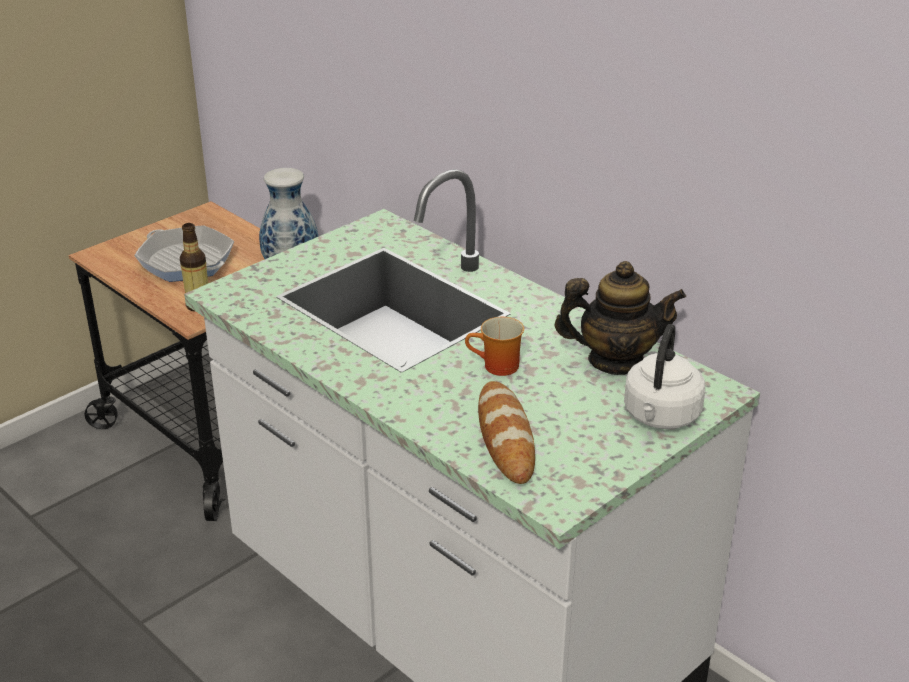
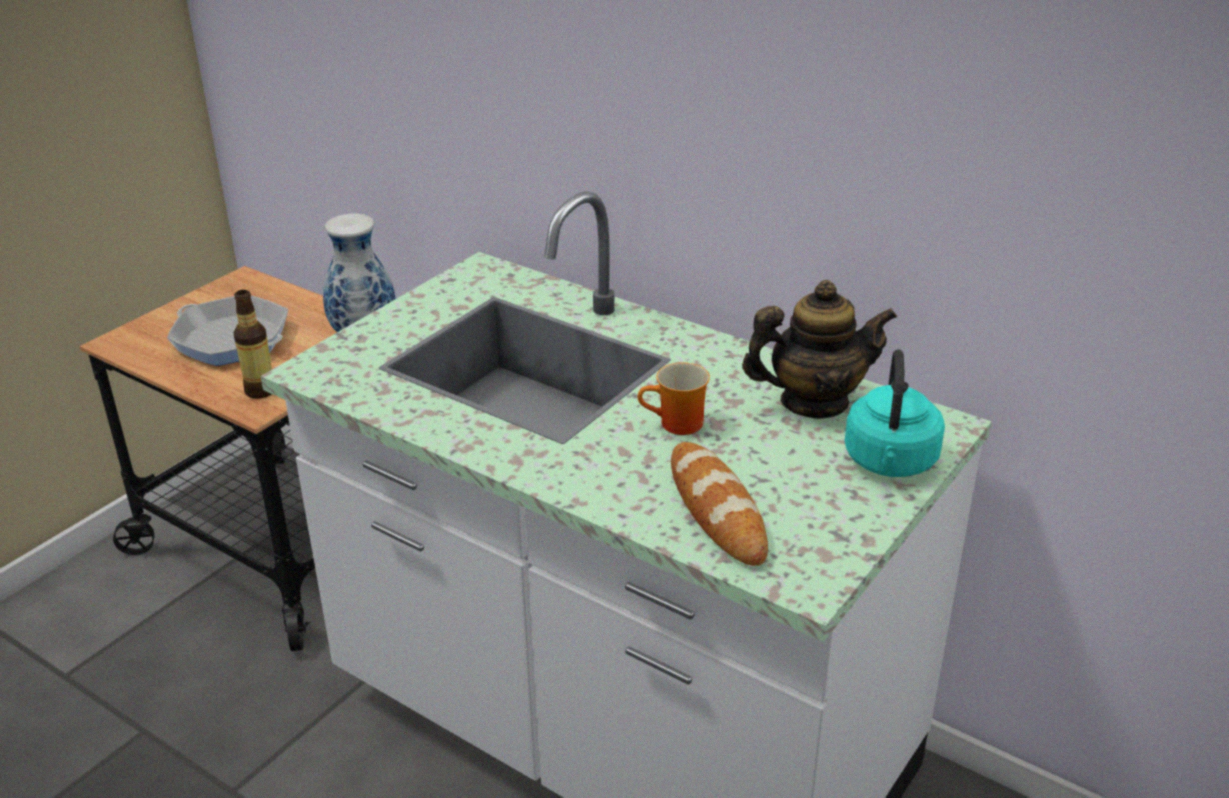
camera: 10 degrees left, 0 degrees up
(660, 417) = (890, 463): white kettle -> turquoise kettle

